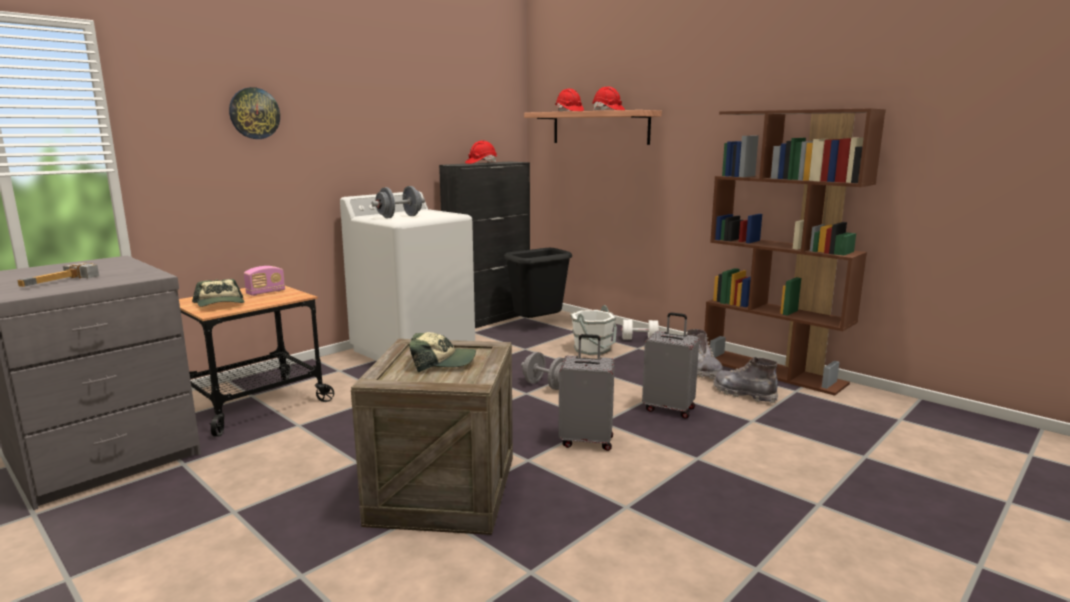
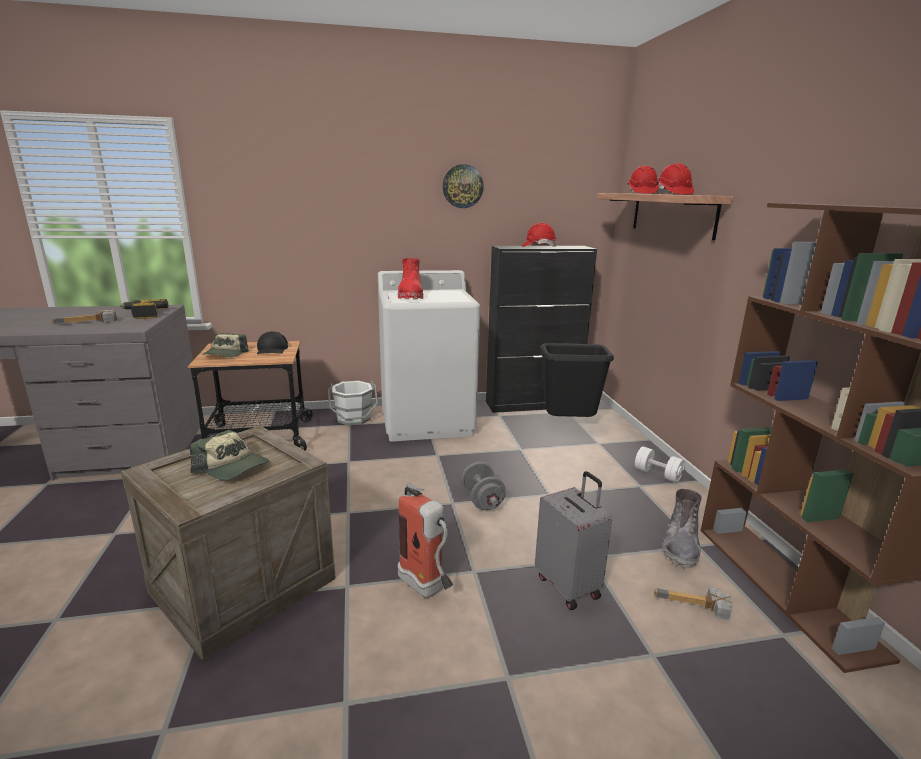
camera: 35 degrees right, 5 degrees up
(111, 267) = (144, 314): none -> power drill
(254, 113) = (302, 192): wall clock -> wall clock (462, 186)
(266, 292) = (272, 349): radio -> black cap
(399, 217) = (410, 296): grey dumbbell -> red boot
(586, 441) = (427, 589): grey suitcase -> fire extinguisher
(592, 349) = (587, 470): white bucket -> white bucket (353, 418)
(744, 394) = (694, 606): grey boot -> hammer

